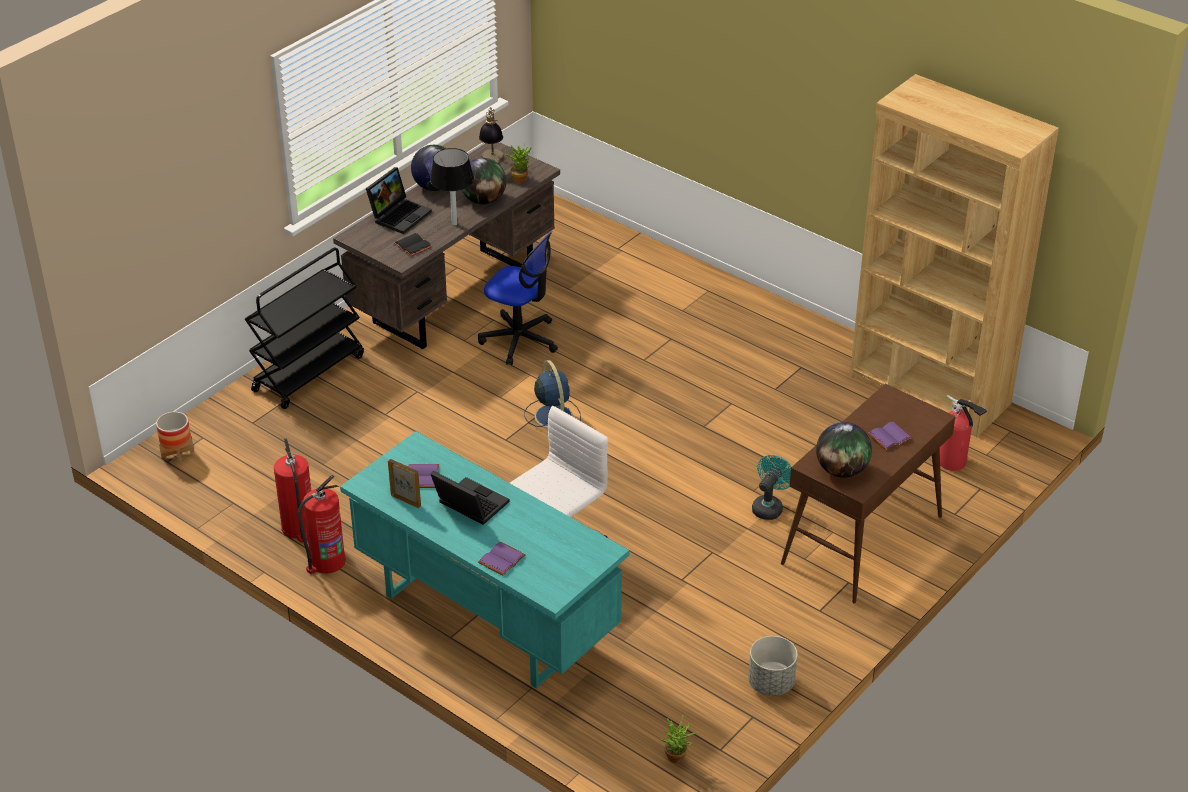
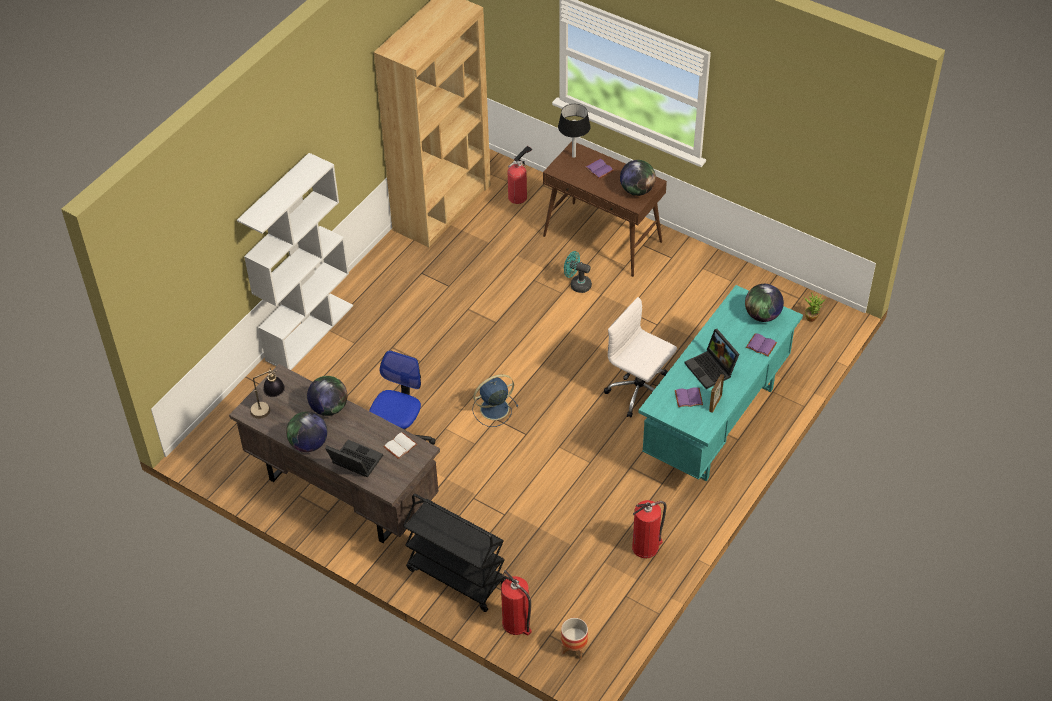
camera: 95 degrees left, 10 degrees up
(326, 561) = (679, 523): fire extinguisher -> fire extinguisher (516, 624)
(414, 245) = (400, 445): black book -> white book
(454, 224) = (366, 423): black table lamp -> black table lamp (574, 156)
(468, 505) = (712, 369): laptop -> laptop turned 60 degrees counterclockwise
(520, 178) = (293, 388): potted plant -> none
(561, 569) = (762, 315): none -> globe
(704, 277) = (309, 332): none -> white bookcase
(771, 683) = (740, 278): grey planter -> none

